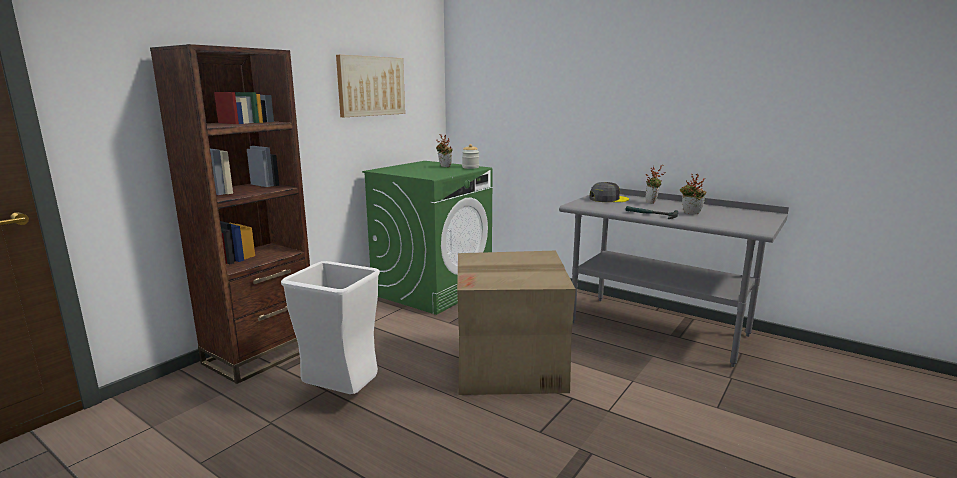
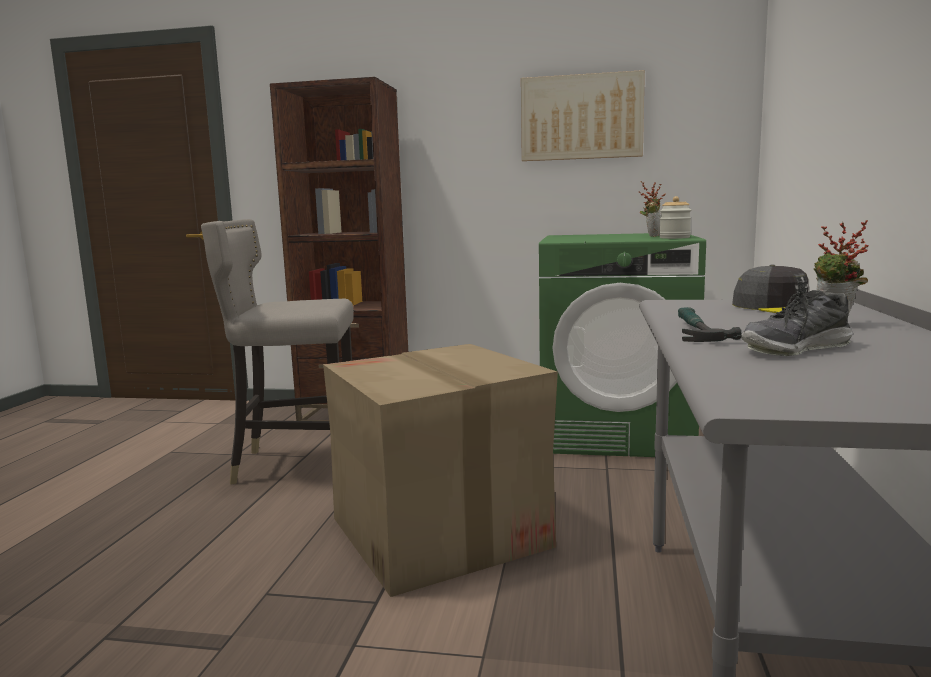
camera: 65 degrees right, 5 degrees down
(340, 396) = (296, 464): white trash can -> grey stool
(690, 213) = (796, 348): potted plant -> shoe

